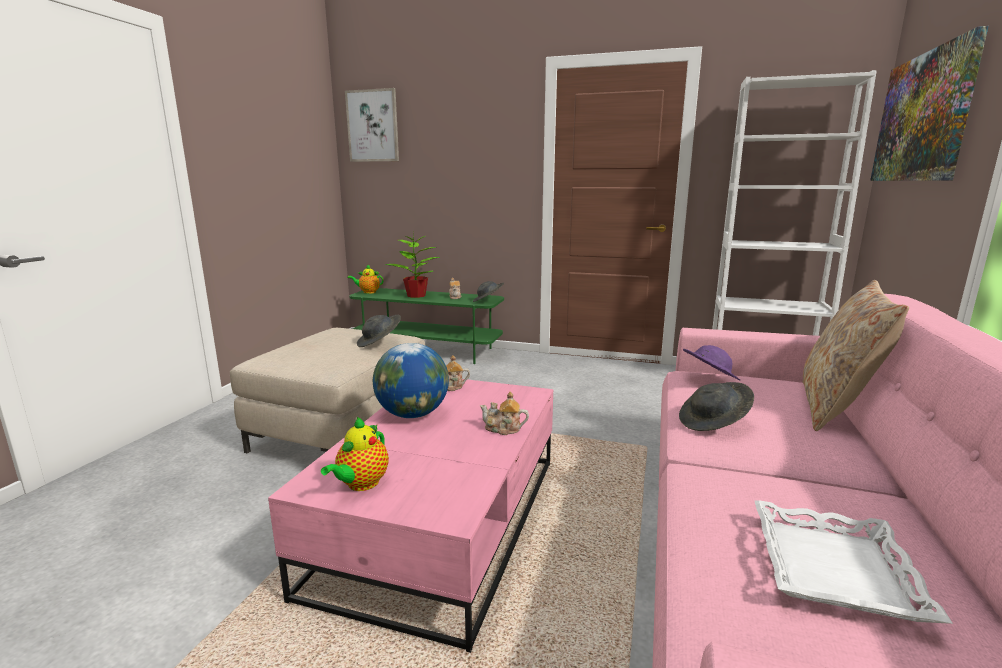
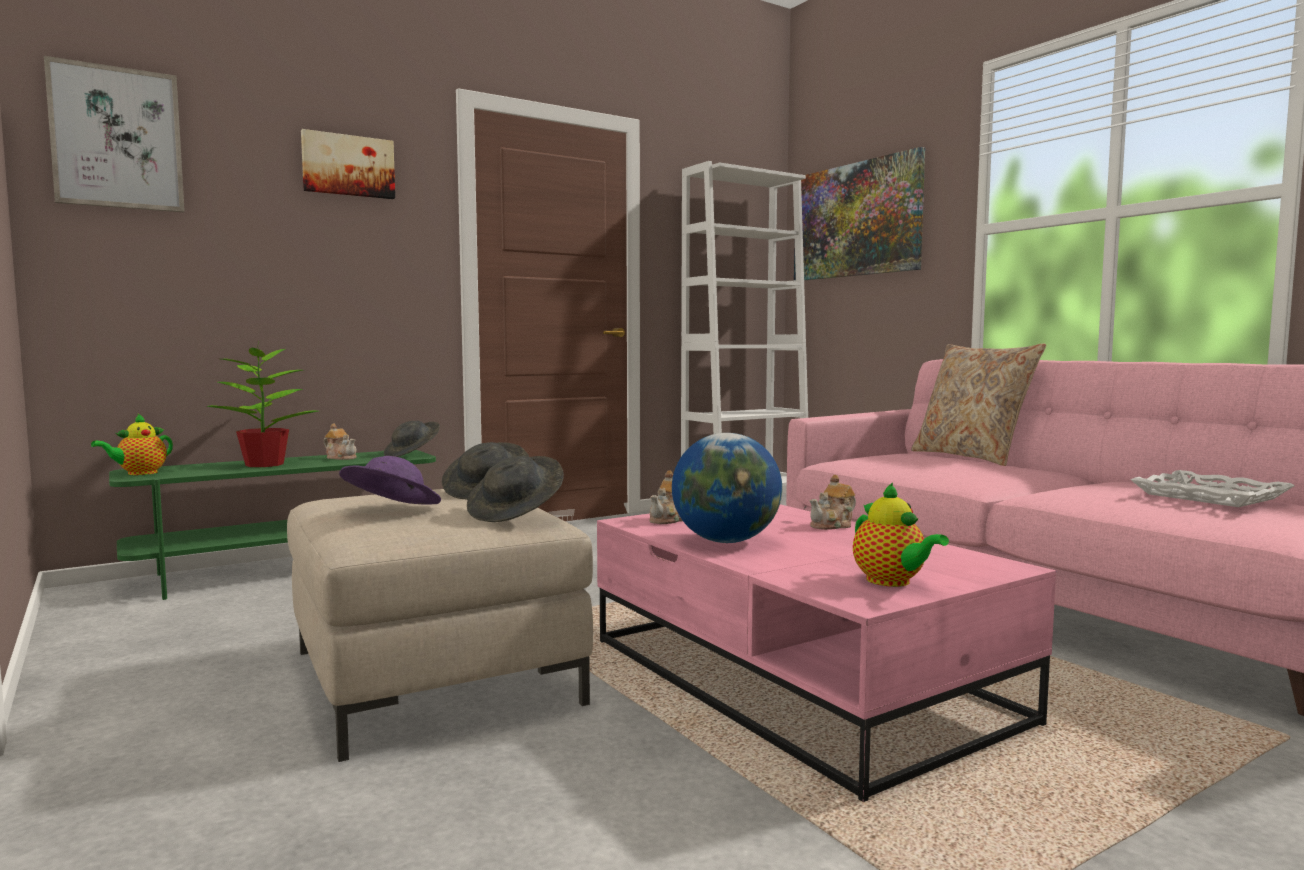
camera: 50 degrees left, 10 degrees down
(476, 123) = (348, 166): none -> picture
(708, 378) = (864, 458): purple hat -> purple hat (390, 511)
(713, 423) = (954, 475): grey hat -> grey hat (516, 513)

